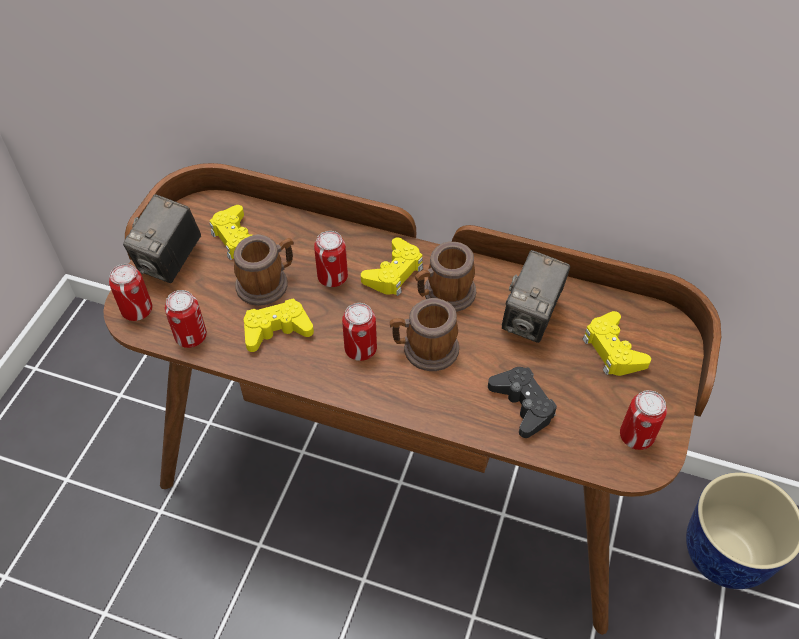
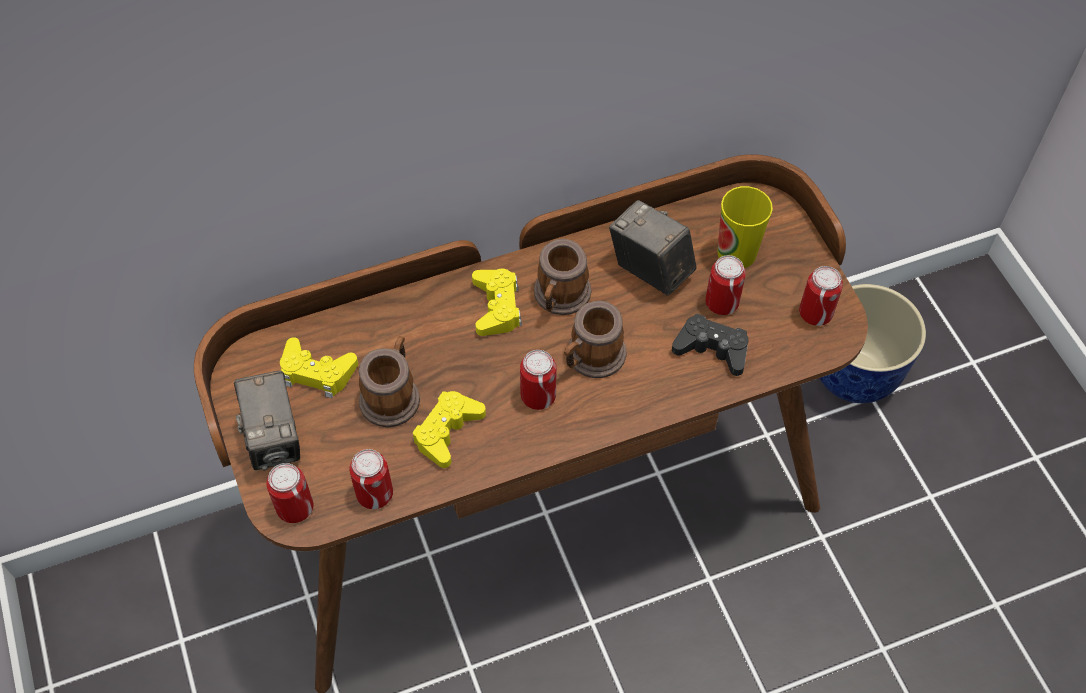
camera: 40 degrees left, 5 degrees up
(332, 277) = (446, 348): can -> can (721, 303)
(531, 319) = (650, 270): camera -> camera turned 150 degrees clockwise
(612, 350) = (736, 253): yellow game controller -> cup

